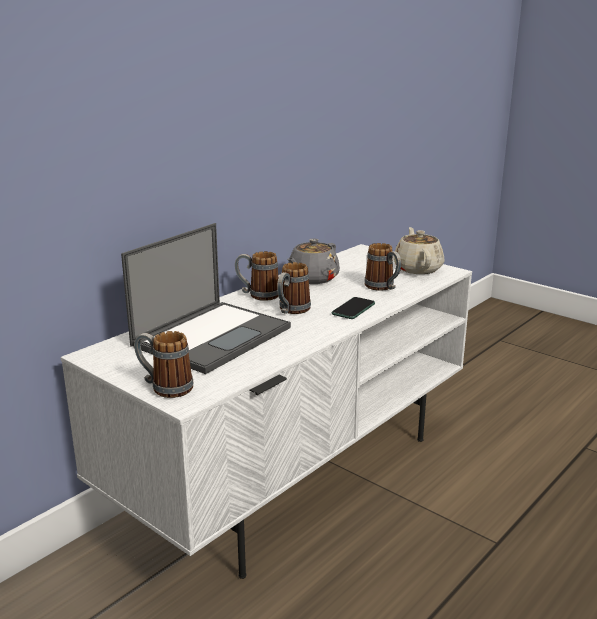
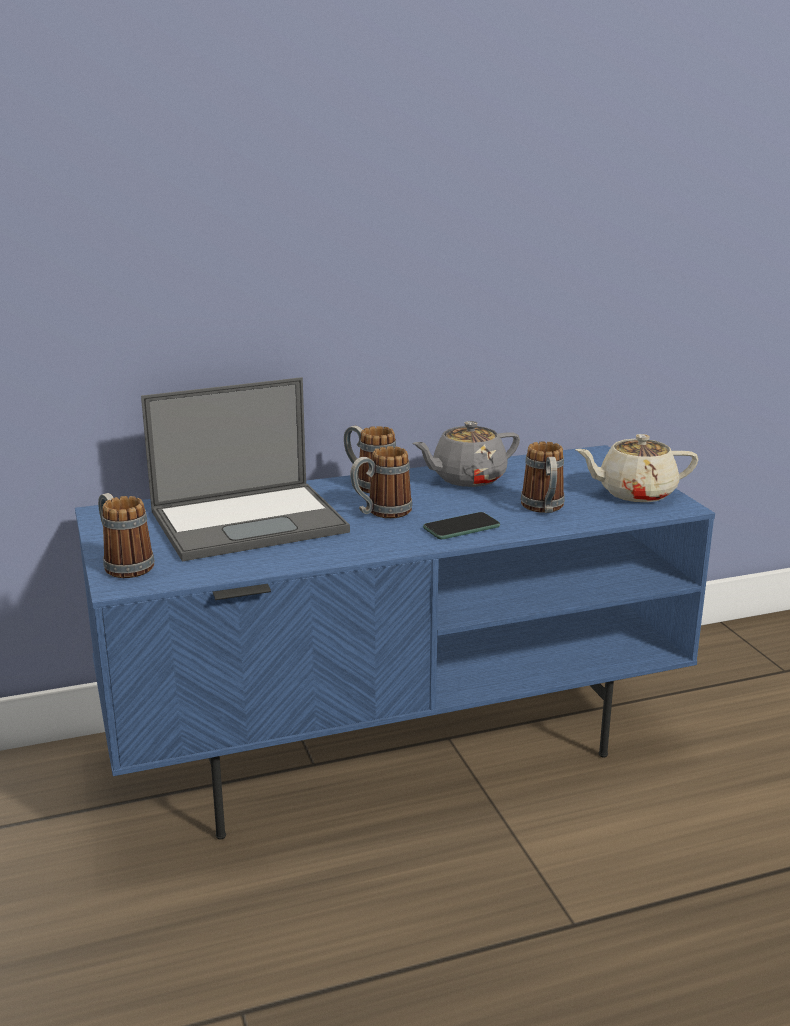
camera: 30 degrees right, 0 degrees up
(295, 472) = (395, 742): white tv stand -> blue tv stand
(417, 268) = (635, 493): beige teapot -> beige teapot turned 120 degrees counterclockwise

